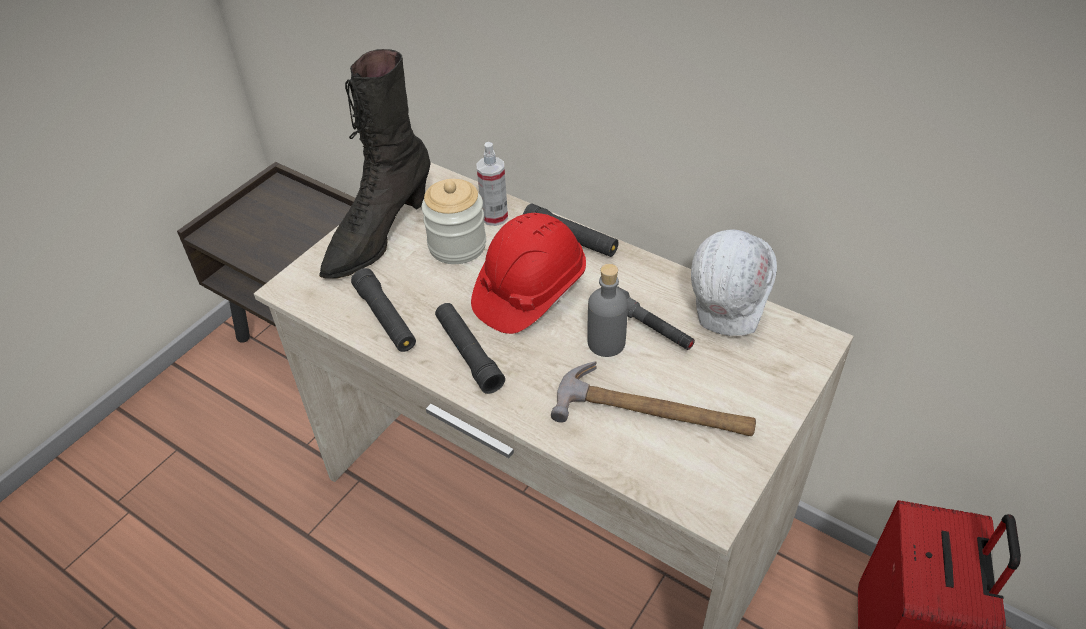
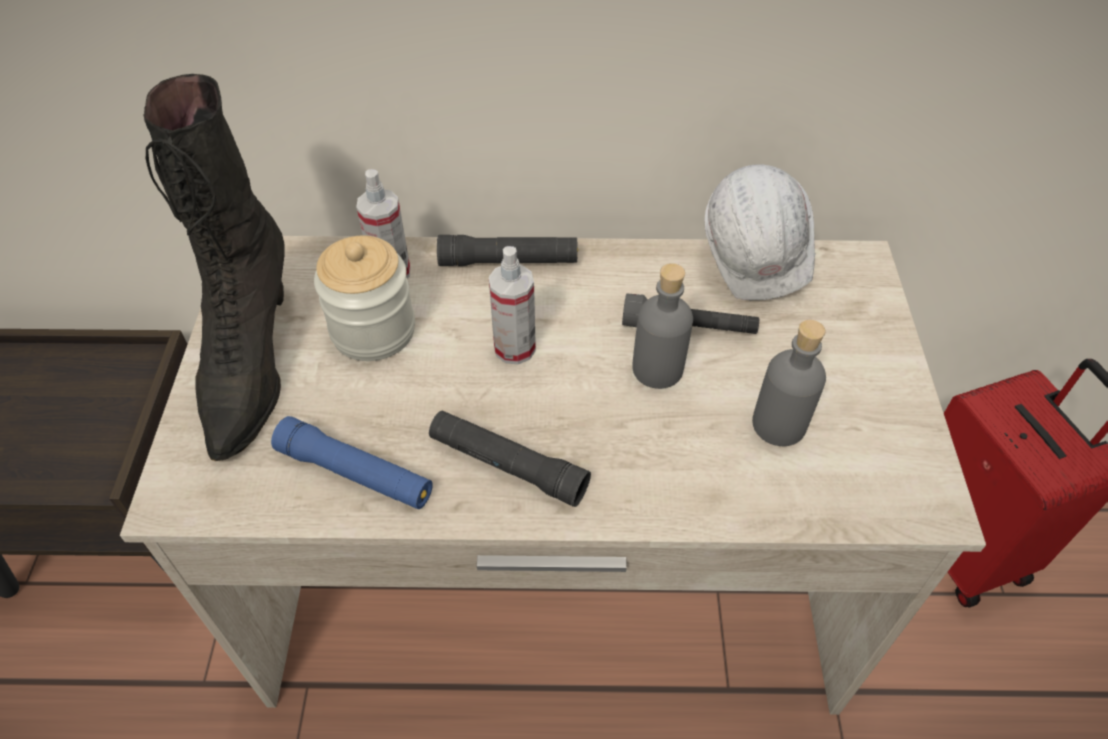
camera: 35 degrees left, 5 degrees up
(385, 318) = (356, 473): black flashlight -> blue flashlight
(529, 291) = (514, 348): red hard hat -> spray bottle
(654, 411) = (779, 424): hammer -> grey bottle

